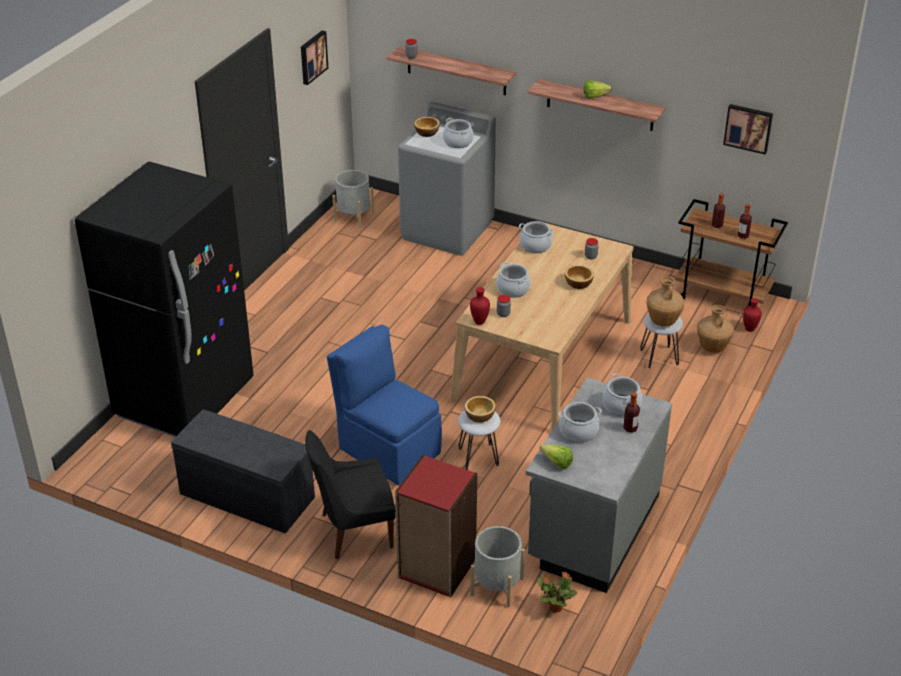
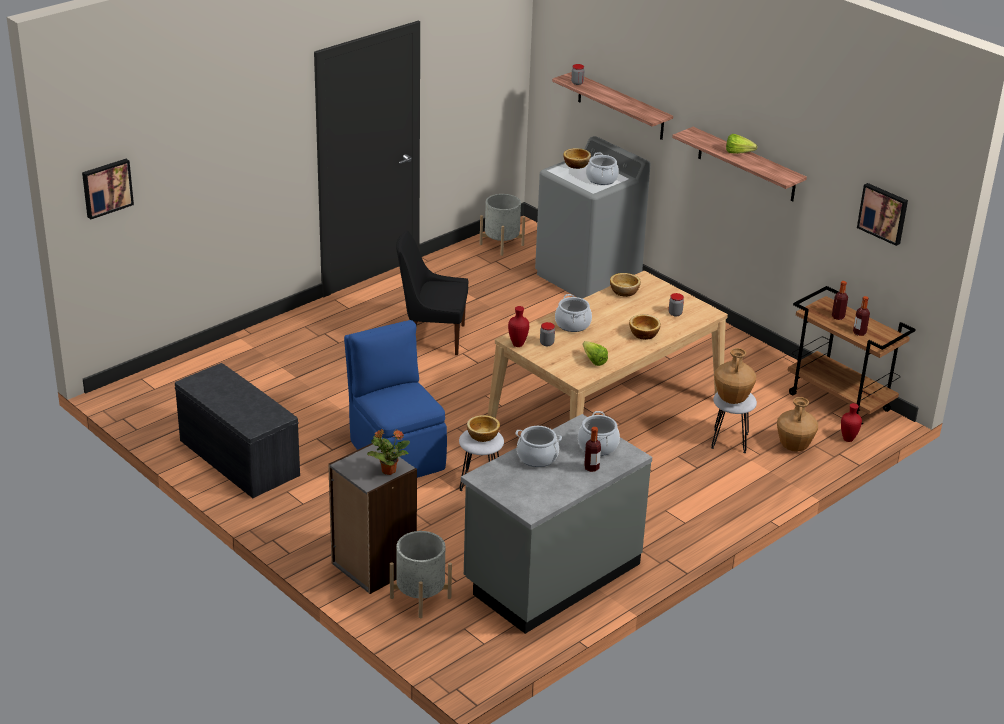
camera: 20 degrees right, 5 degrees down
(185, 399) = (236, 364): black fridge -> none
(312, 57) = (476, 64): picture -> picture (106, 187)
(353, 531) = (316, 514): black chair -> black chair (432, 338)
(436, 568) = (373, 566): red bookcase -> grey bookcase
(535, 246) = (625, 291): cooking pot -> bowl
(554, 461) = (494, 476): lettuce -> lettuce (593, 359)
(555, 607) = (464, 631): potted plant -> potted plant (388, 470)

